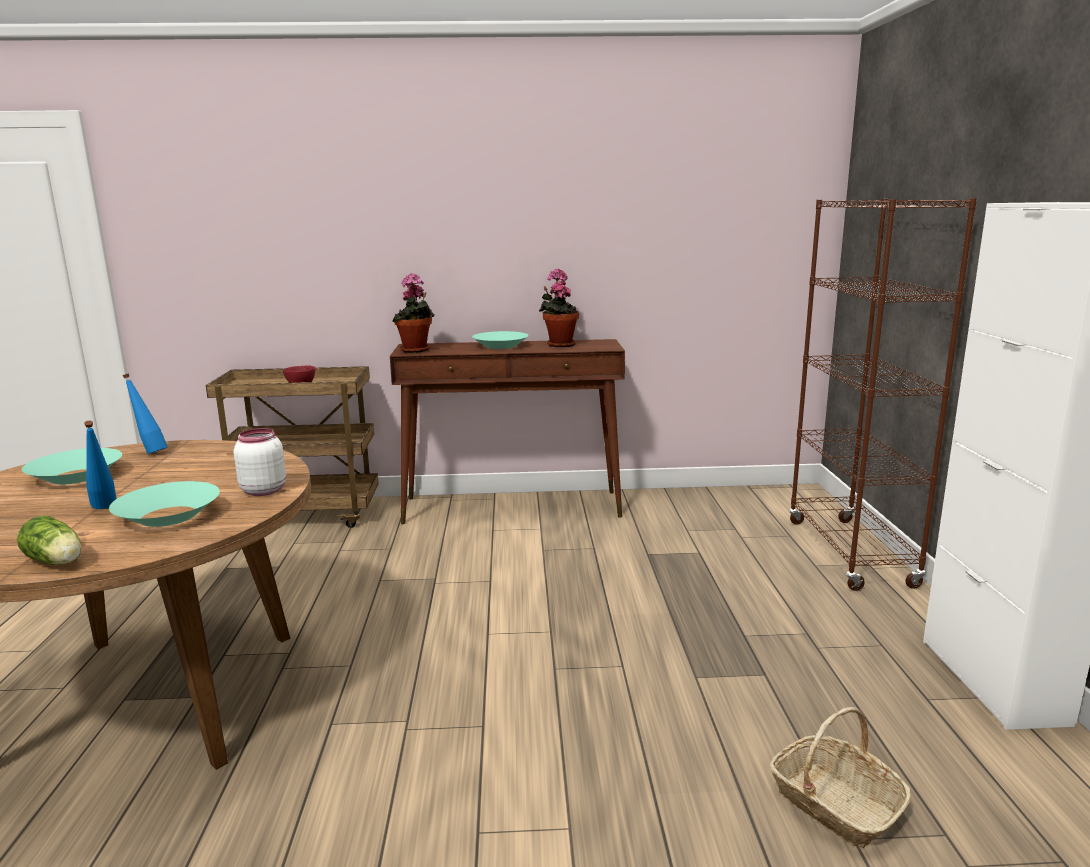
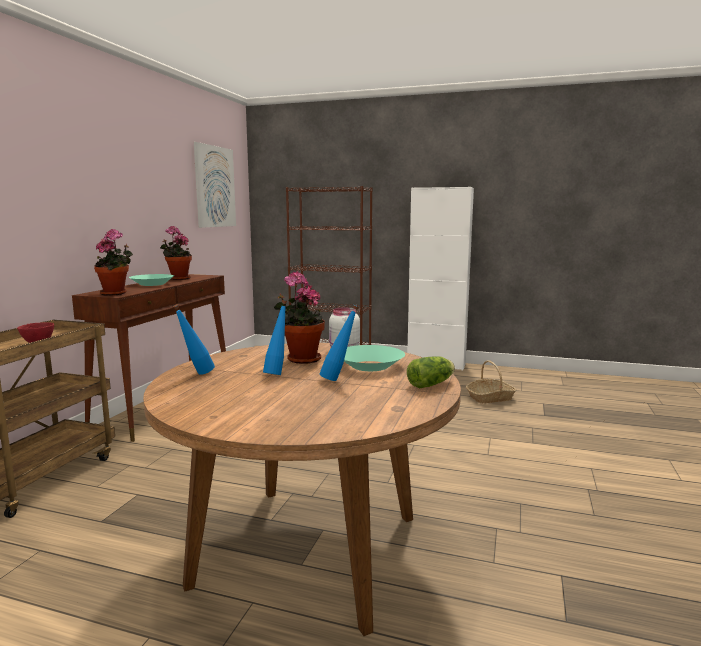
camera: 70 degrees left, 5 degrees down
(76, 476) = (233, 392): turquoise bowl -> none
(142, 480) = (277, 374): none -> blue bottle
(209, 478) = (300, 359): none -> potted plant
(726, 201) = (215, 187): none -> picture

